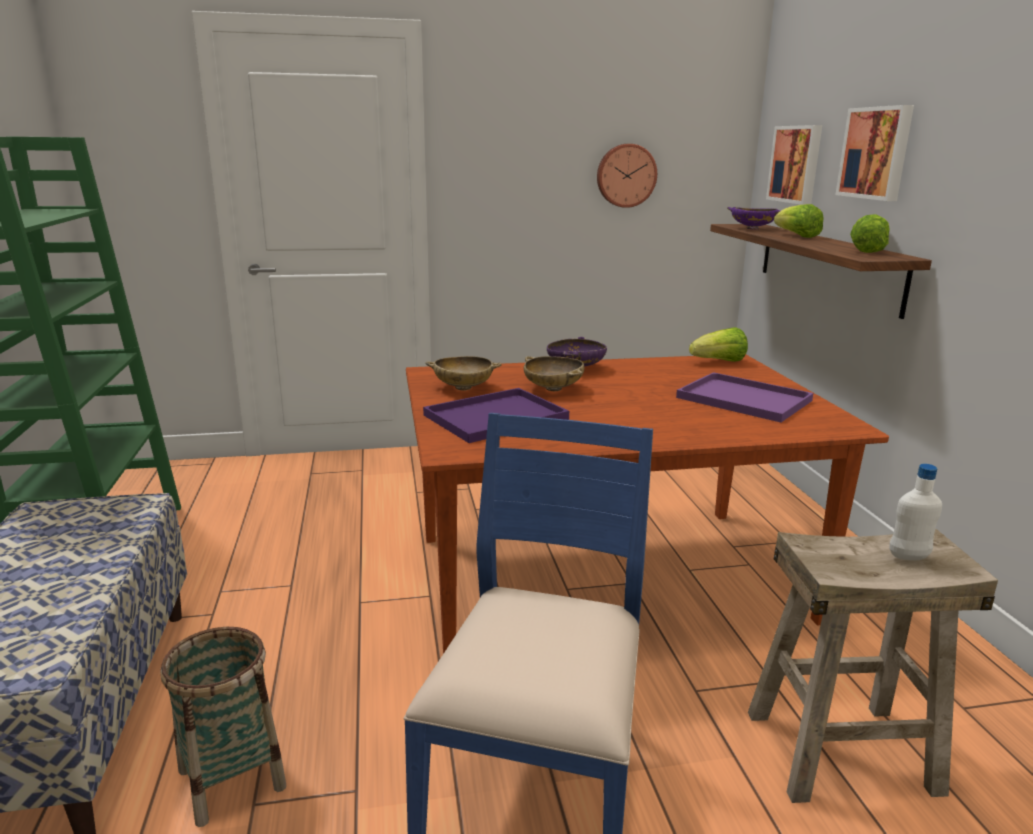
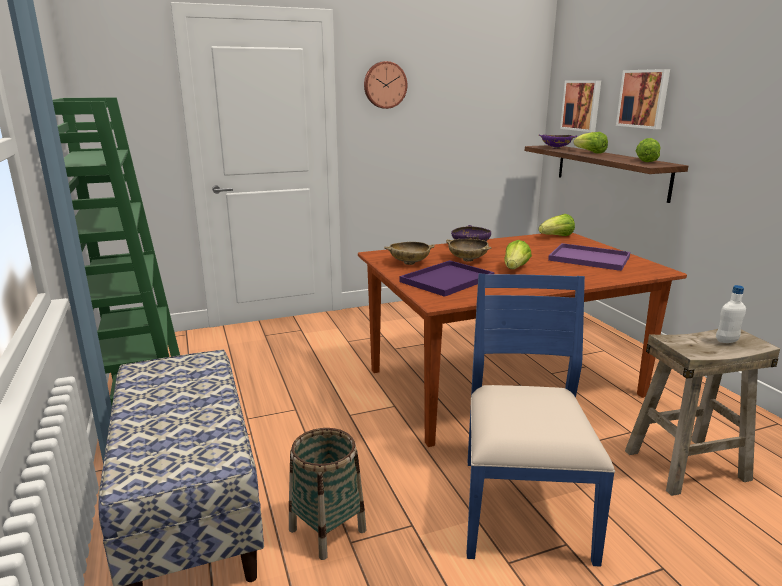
camera: 10 degrees left, 0 degrees up
(613, 407) = (515, 269): none -> lettuce
(625, 175) = (467, 114): wall clock -> wall clock (384, 85)

